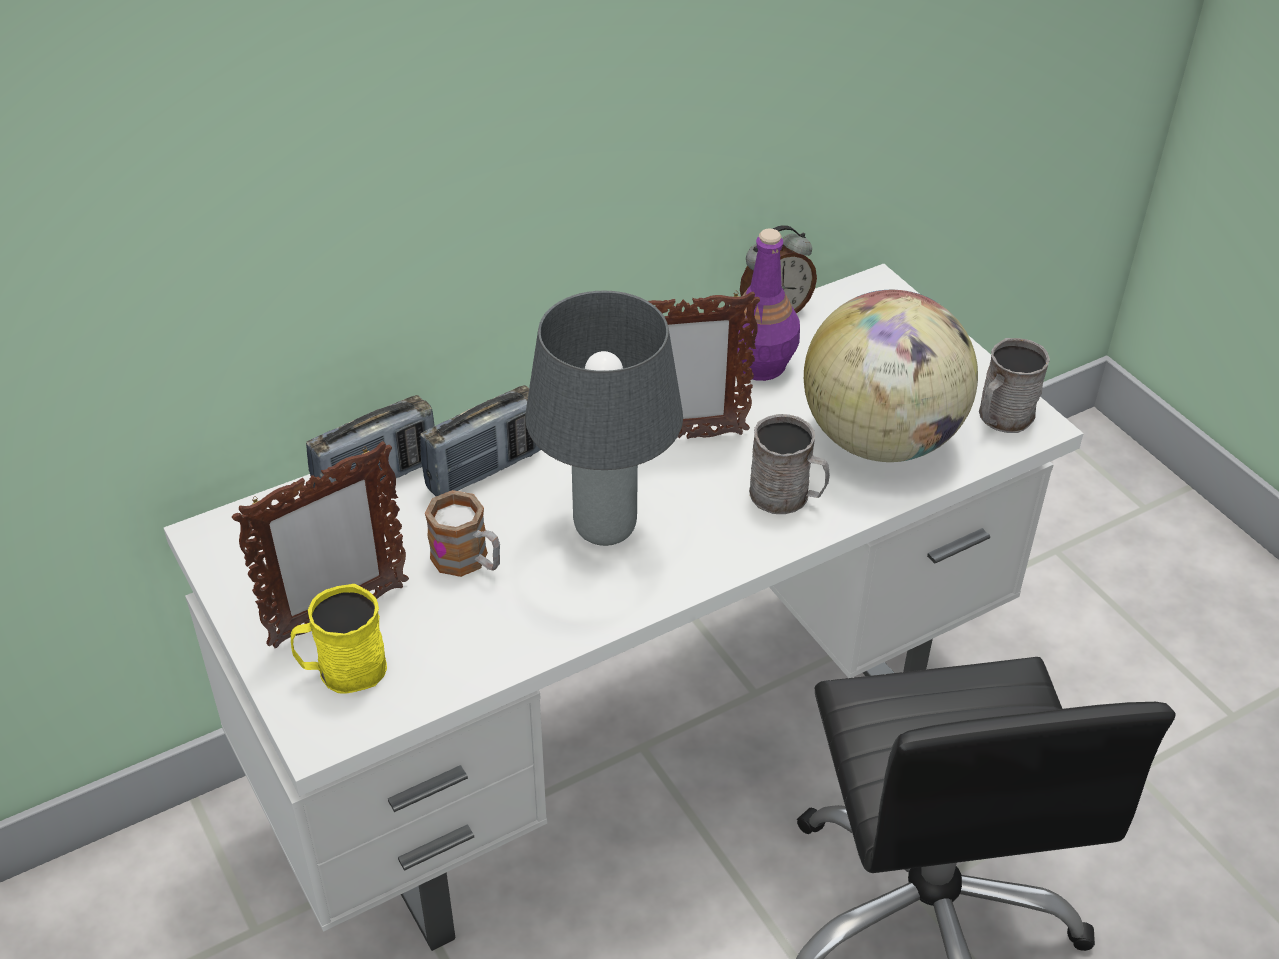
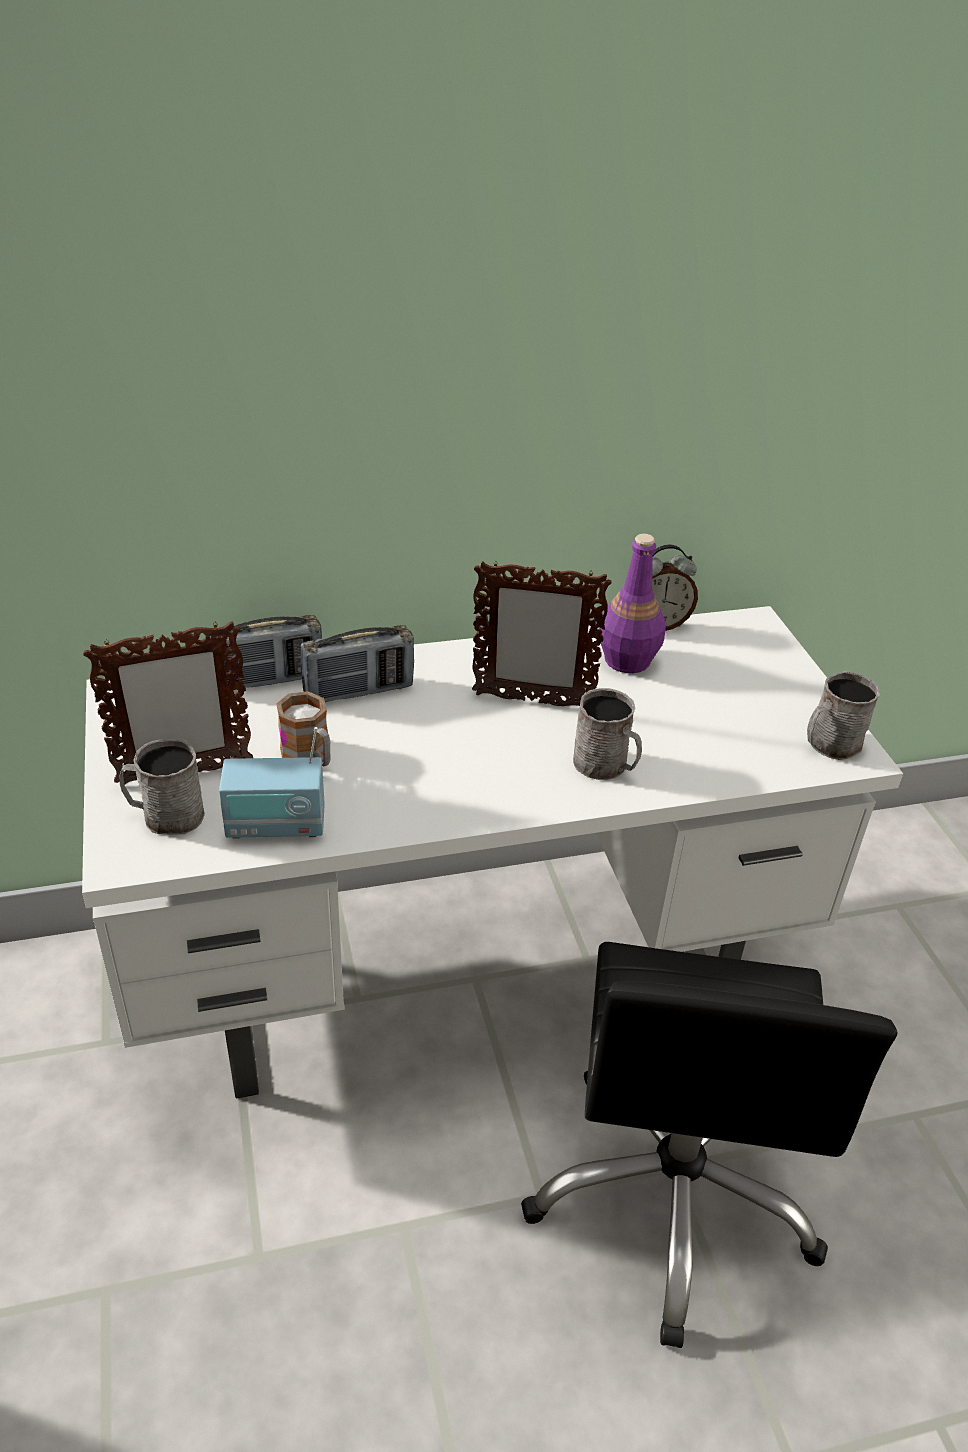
camera: 15 degrees right, 5 degrees down
(342, 670) = (165, 815): yellow mug -> grey mug
(470, 651) = (276, 825): none -> radio
(605, 530) = (436, 758): grey table lamp -> none
(881, 439) = (710, 739): globe -> none

